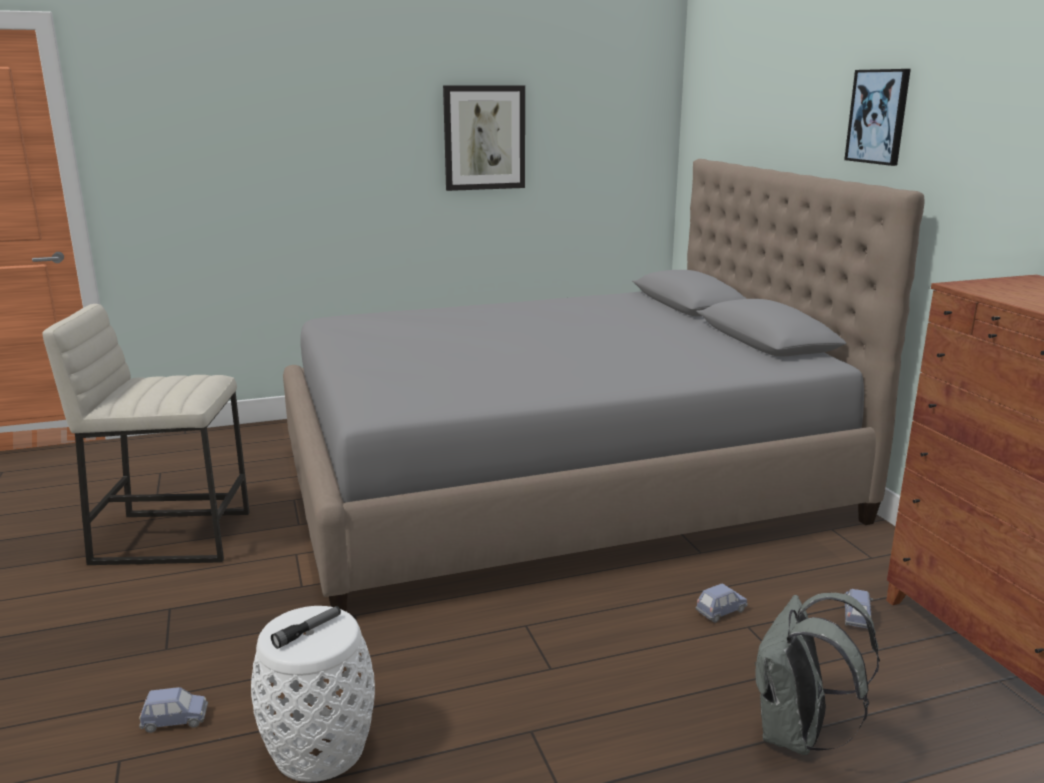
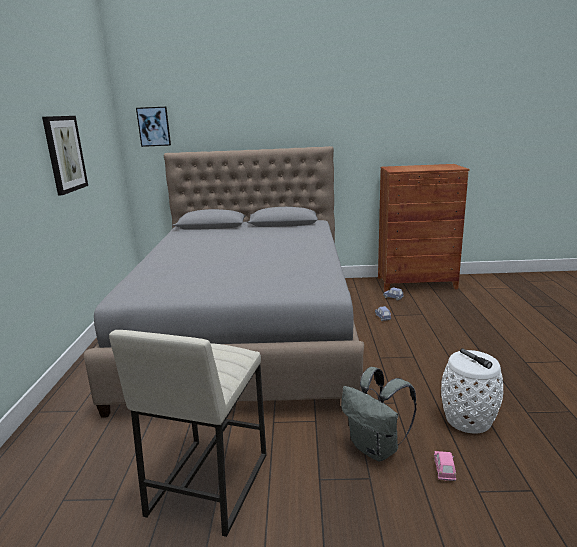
camera: 70 degrees left, 0 degrees up
(175, 721) = (444, 470): blue toy car -> pink toy car
(796, 735) = (458, 321): grey backpack -> grey backpack (376, 448)
(878, 116) = (290, 120): picture -> picture (154, 126)

